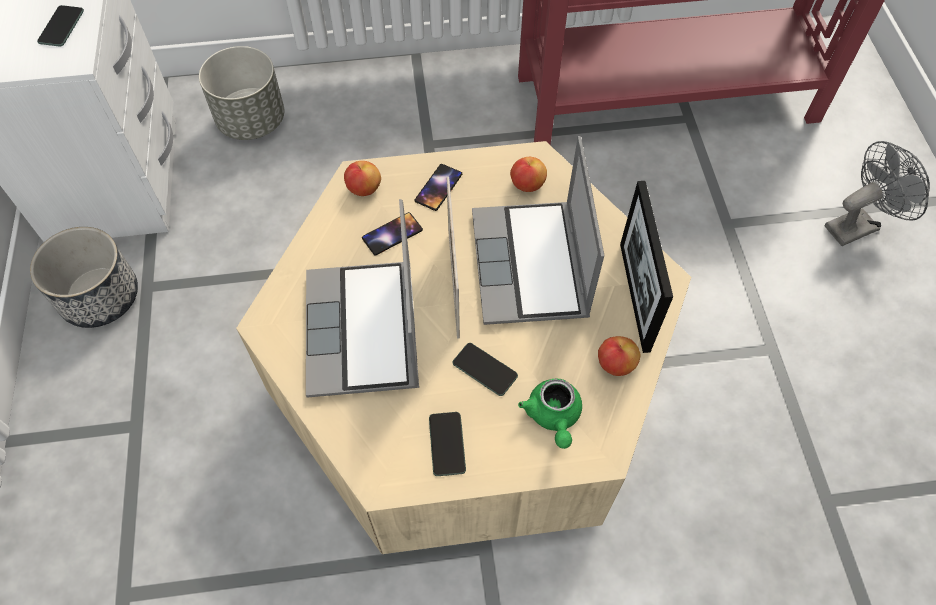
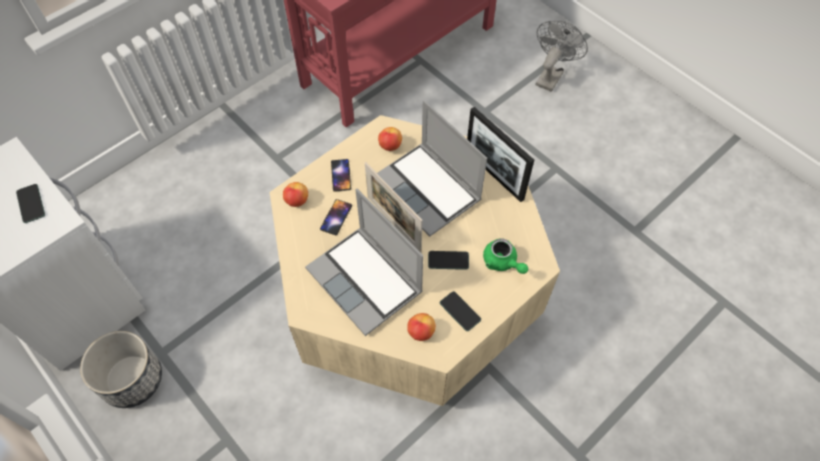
camera: 35 degrees left, 0 degrees up
(251, 120) = (143, 206): grey planter -> none
(615, 364) = (512, 216): apple -> apple (421, 332)

